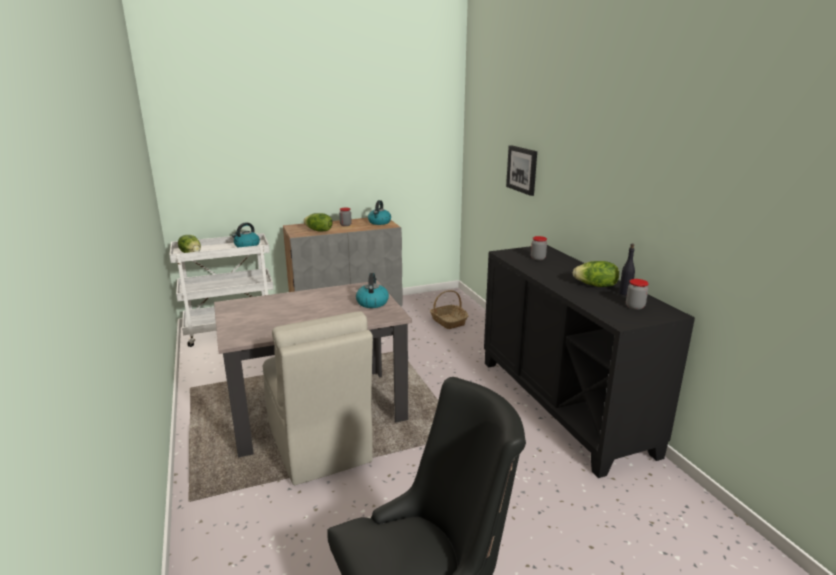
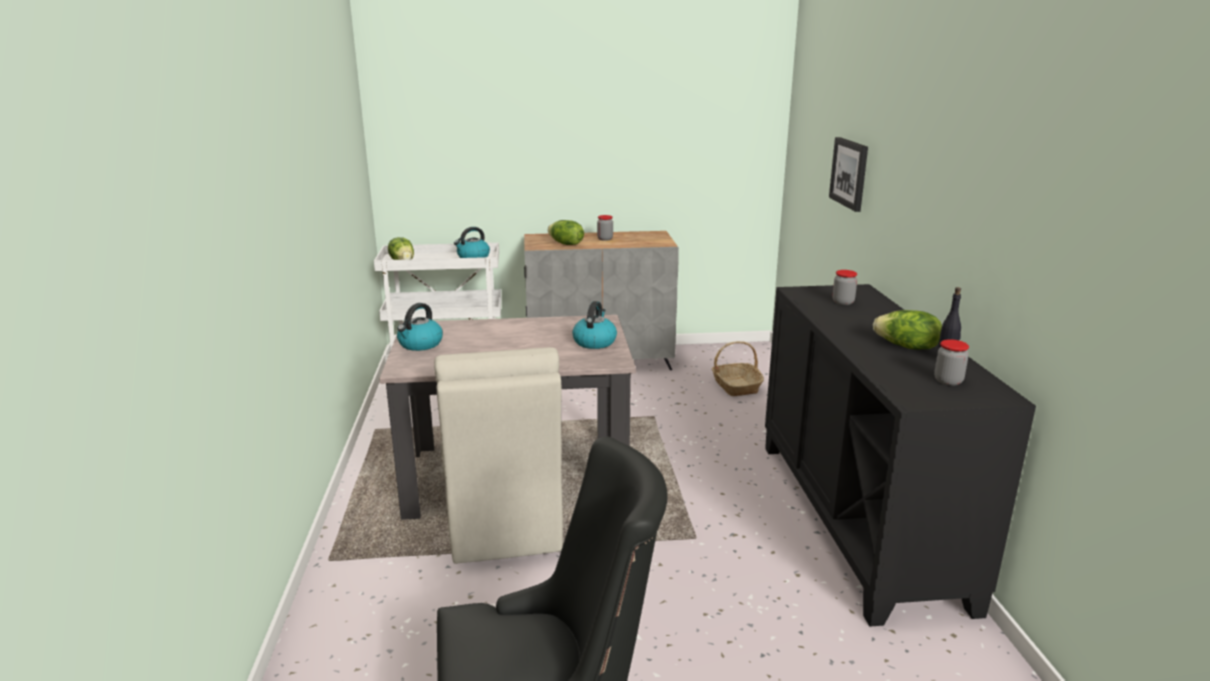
camera: 15 degrees right, 0 degrees up
(379, 222) = (652, 239): kettle -> kettle (420, 344)

